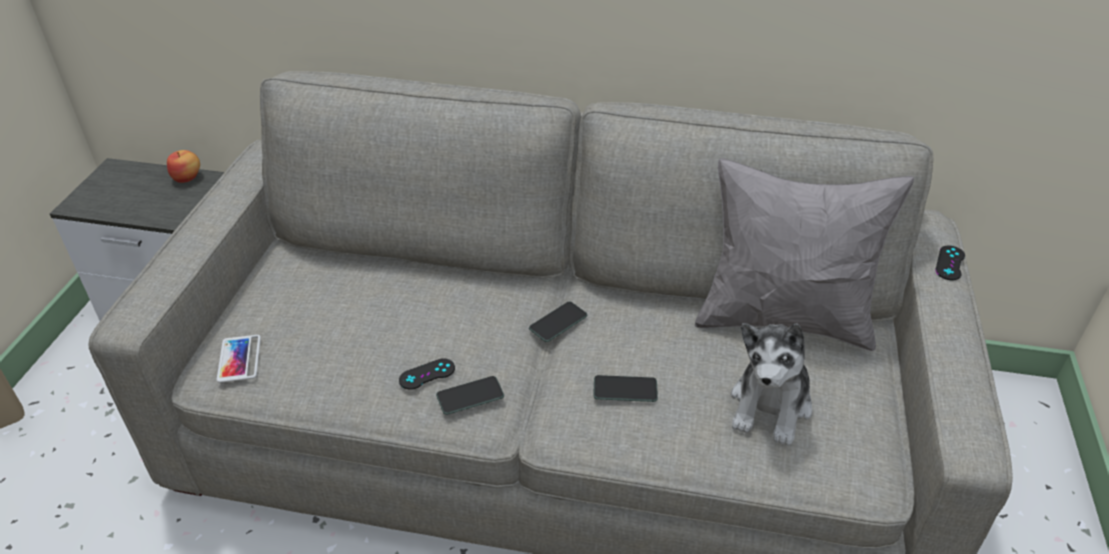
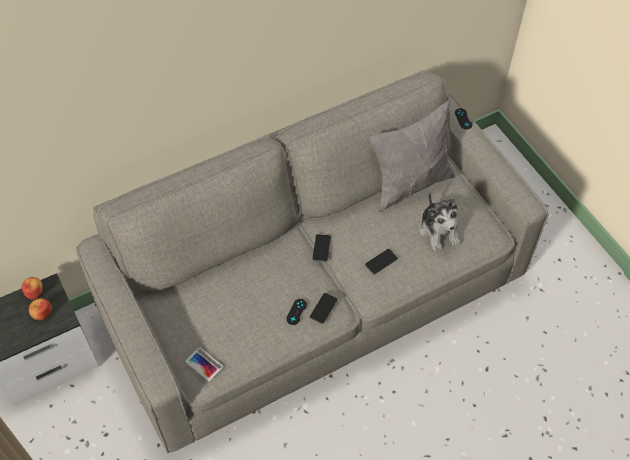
camera: 40 degrees left, 15 degrees up
(166, 200) = (42, 313): none -> apple

